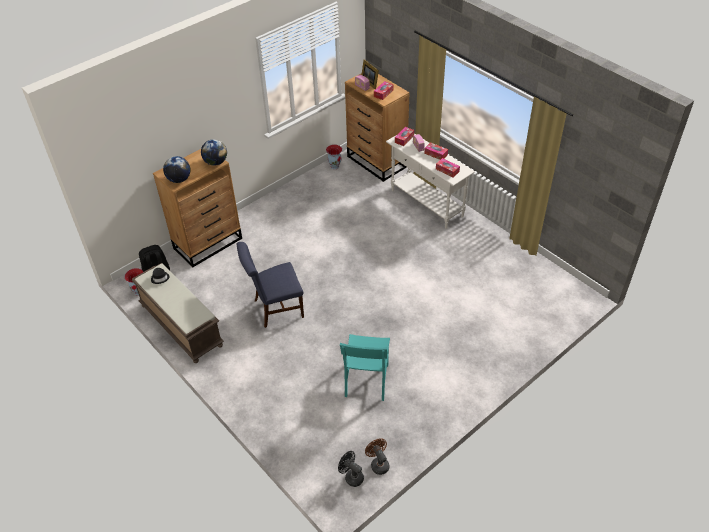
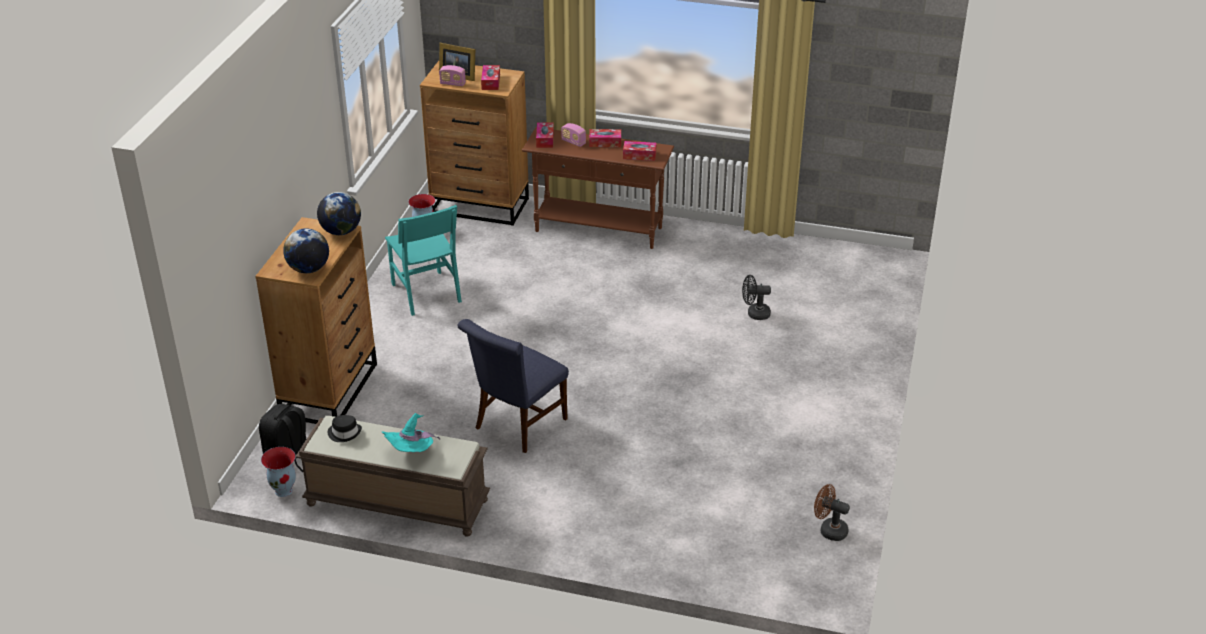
camera: 35 degrees left, 10 degrees down
(178, 305) = (411, 453): none -> turquoise hat
(351, 477) = (811, 559): black fan -> black fan (754, 314)
(366, 380) = (723, 451): turquoise chair -> turquoise chair (426, 293)
(427, 203) = (599, 230): white console table -> brown console table

